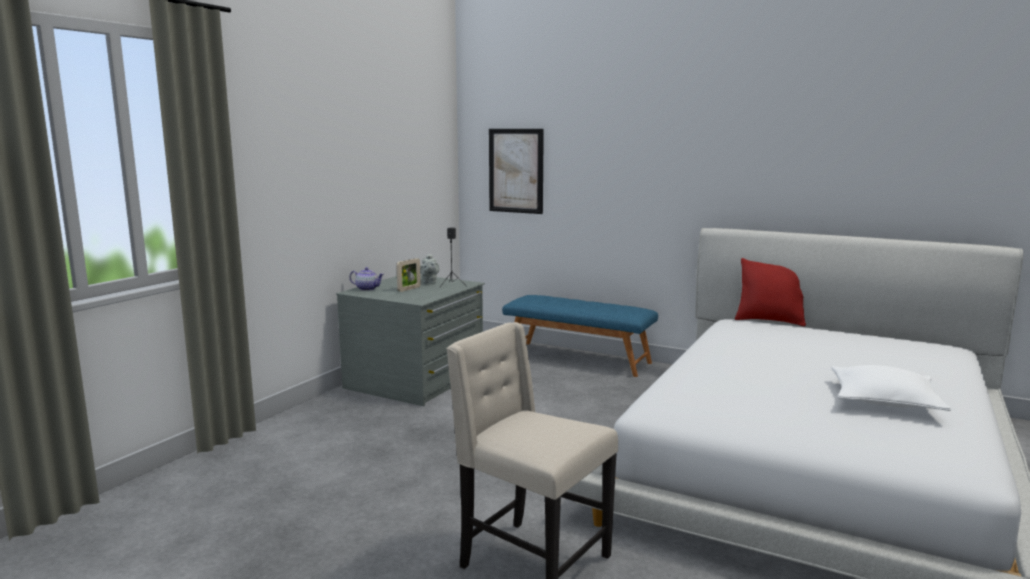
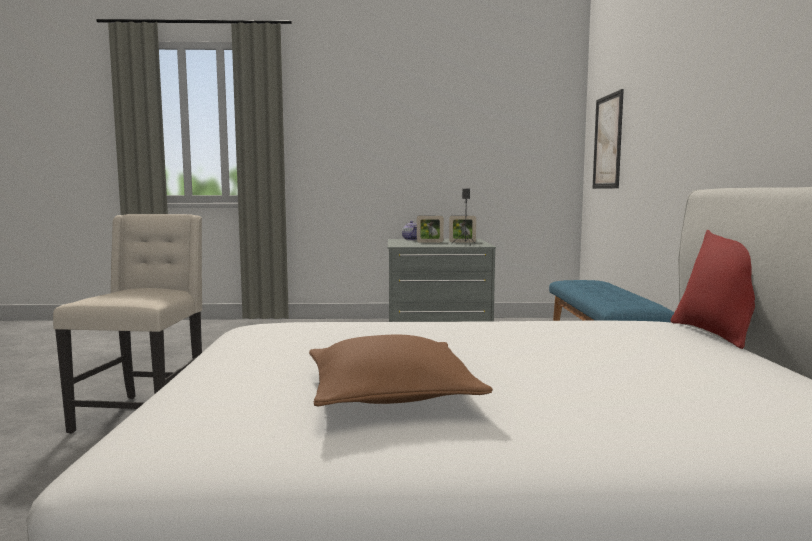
camera: 60 degrees right, 5 degrees down
(429, 282) = (462, 242): grey teapot -> picture frame
(884, 401) = (391, 394): white pillow -> brown pillow

